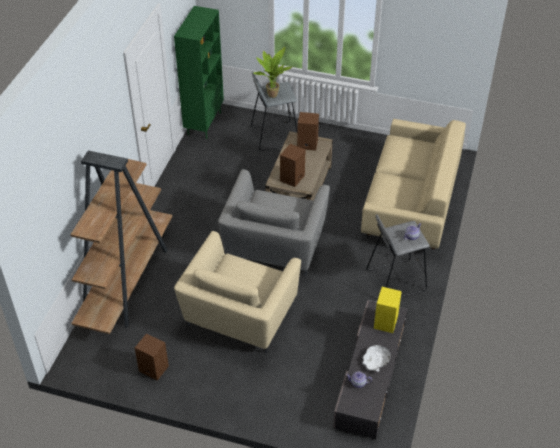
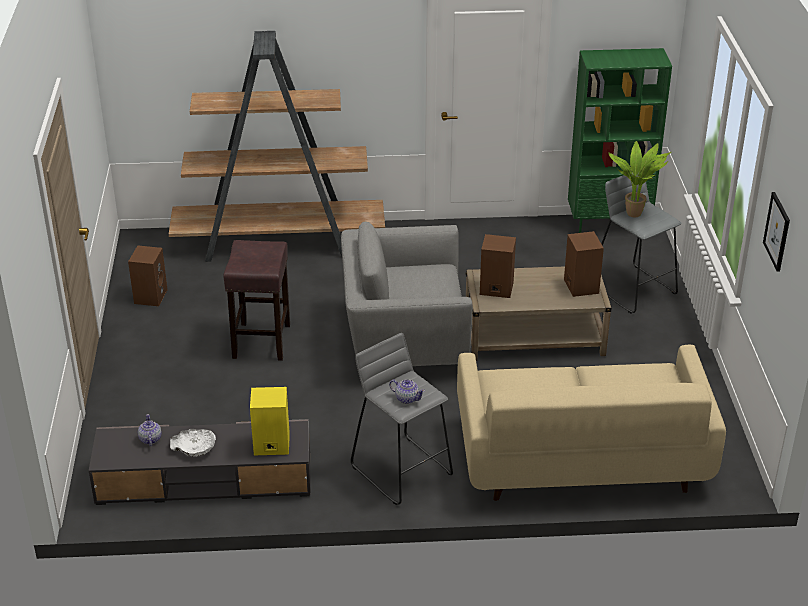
camera: 70 degrees right, 10 degrees down
(239, 316) = (261, 340): beige armchair -> brown stool
(422, 33) = (777, 231): none -> picture

